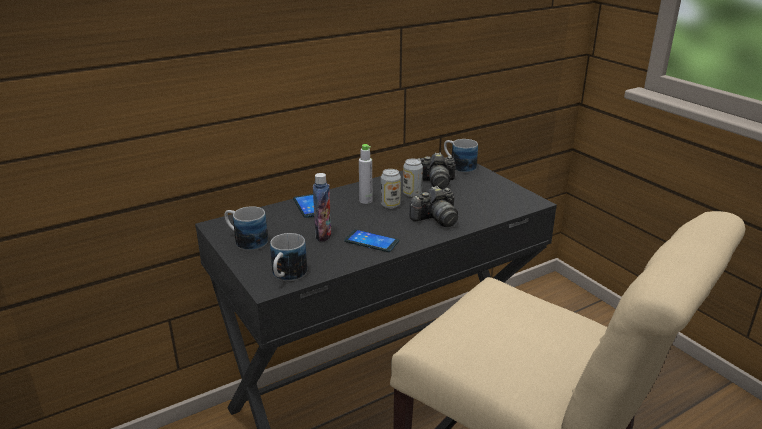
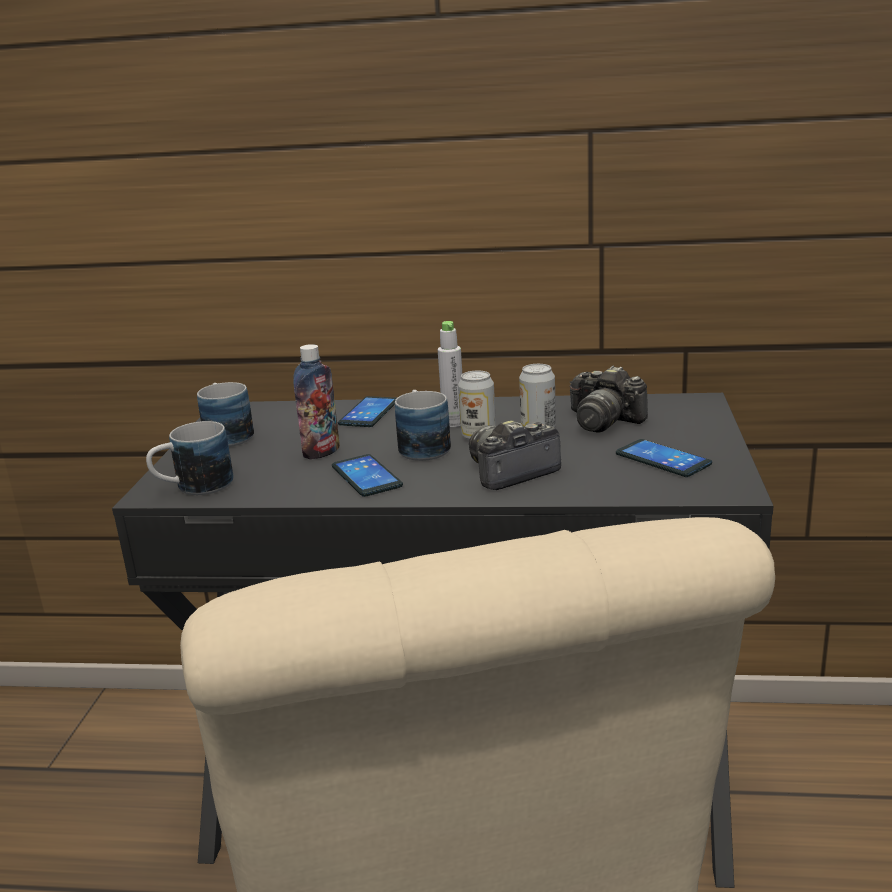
camera: 40 degrees right, 5 degrees down
(436, 219) = (510, 472): camera -> camera turned 135 degrees clockwise
(458, 166) = (686, 407): mug -> mug (422, 446)
(488, 195) = (663, 459): none -> phone

